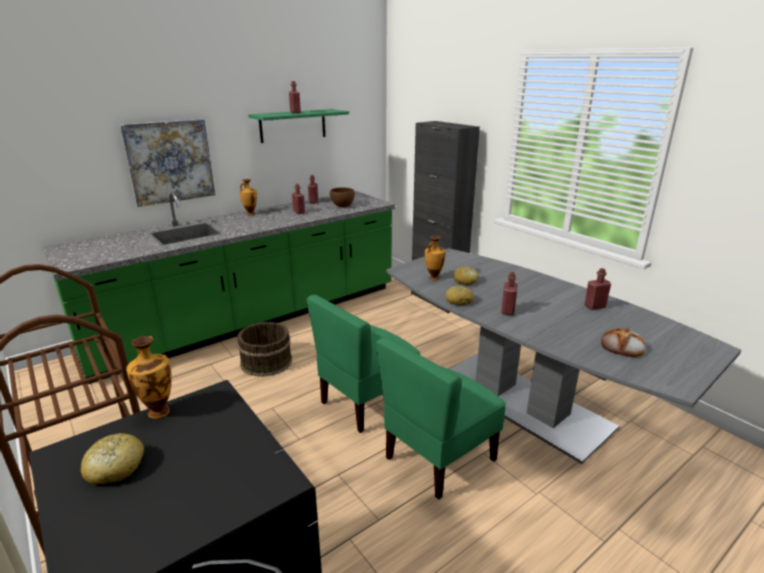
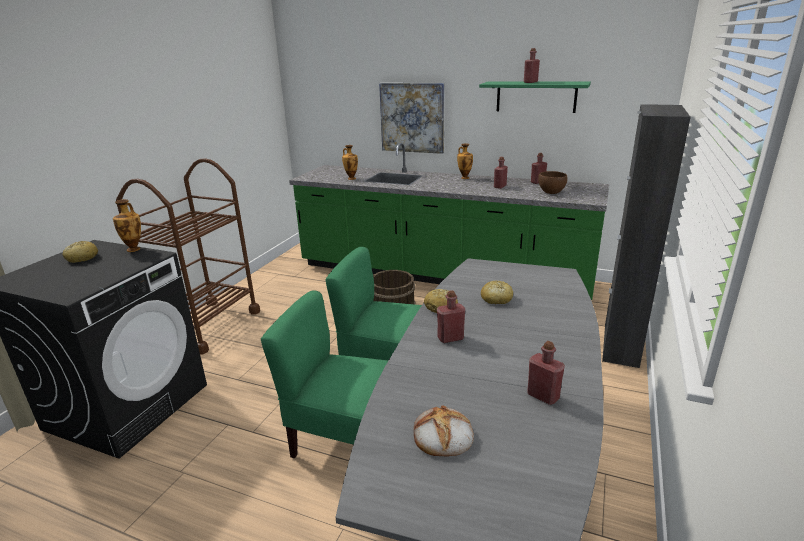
camera: 60 degrees right, 0 degrees up
(433, 278) = (478, 282): vase -> vase (351, 178)

